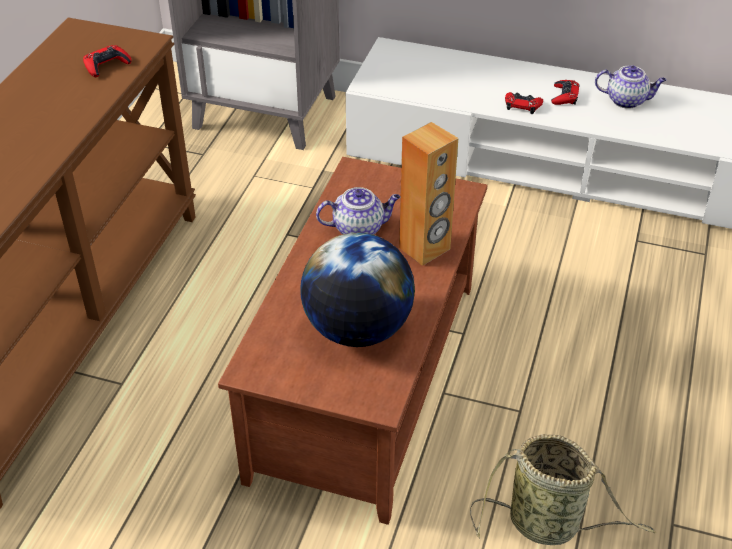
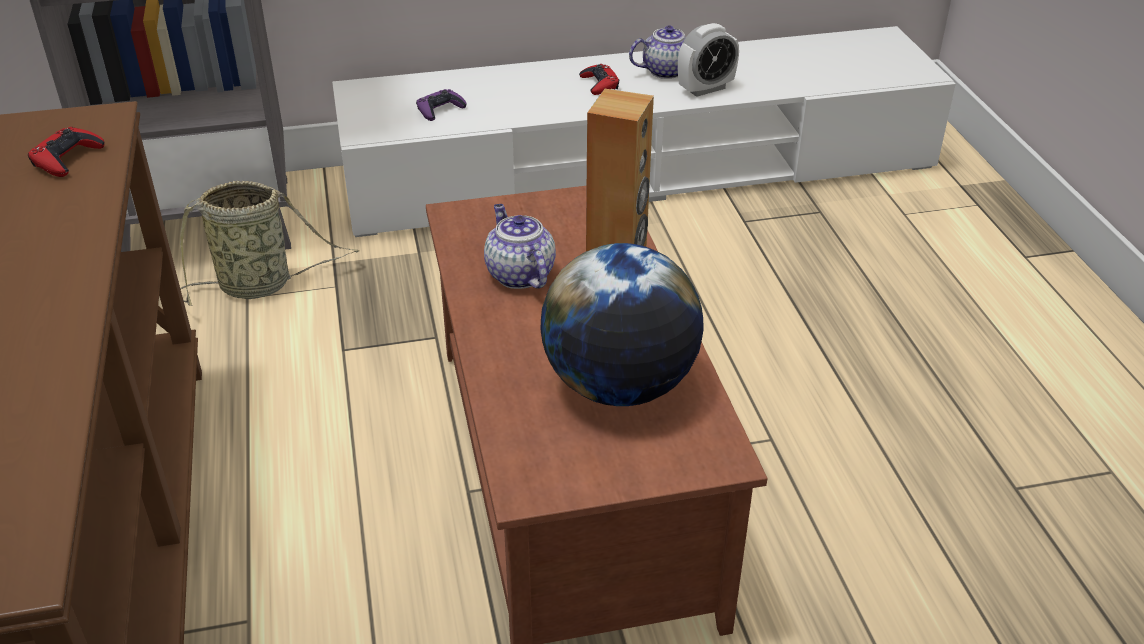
camera: 30 degrees left, 5 degrees down
(359, 228) = (519, 274): teapot -> teapot turned 75 degrees counterclockwise
(433, 82) = (440, 110): none -> purple game controller
(522, 105) = (562, 105): red game controller -> none
(548, 524) = (901, 547): basket -> basket (260, 285)
(644, 125) = (705, 89): none -> alarm clock

